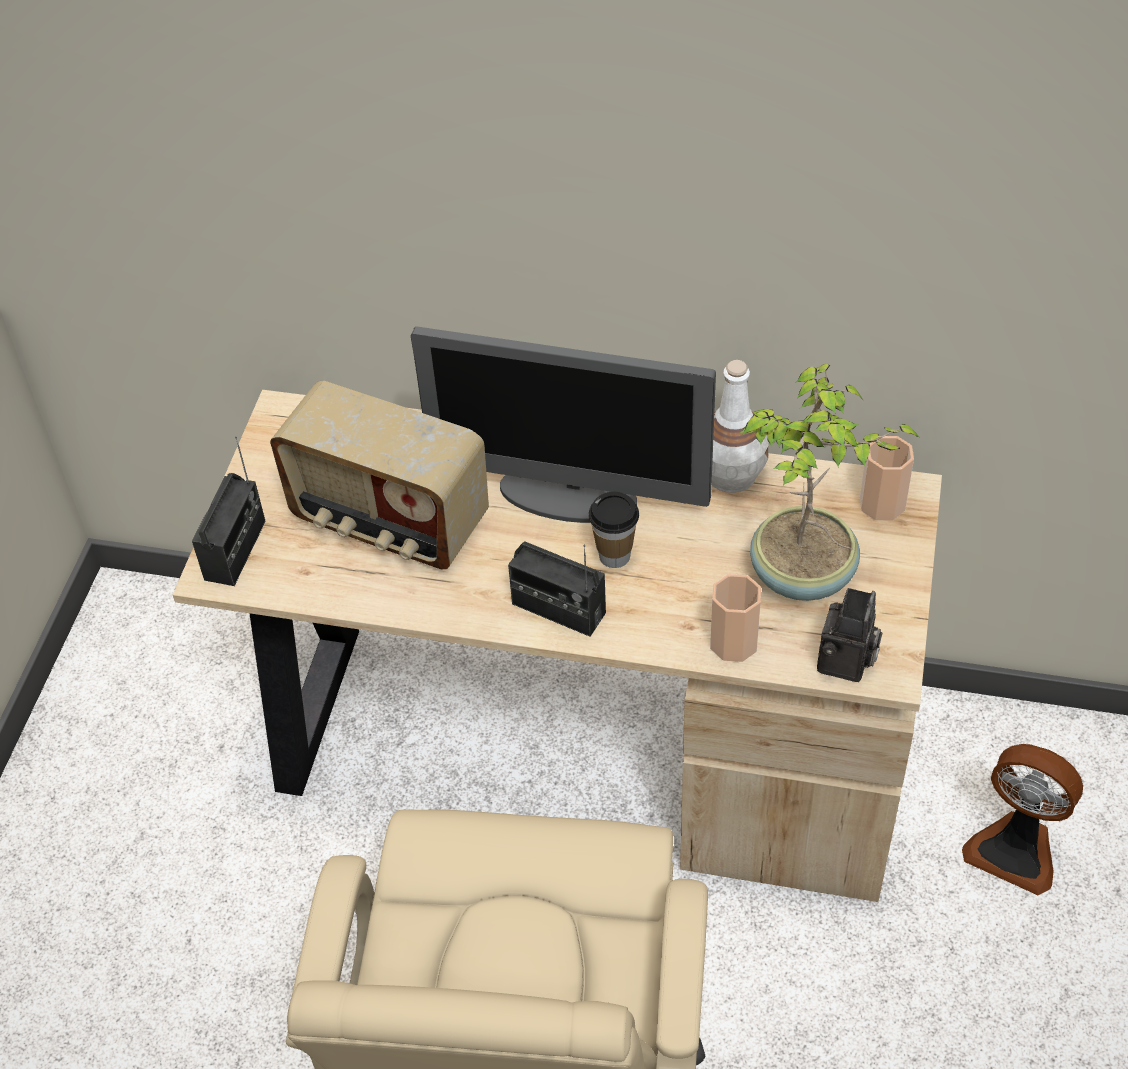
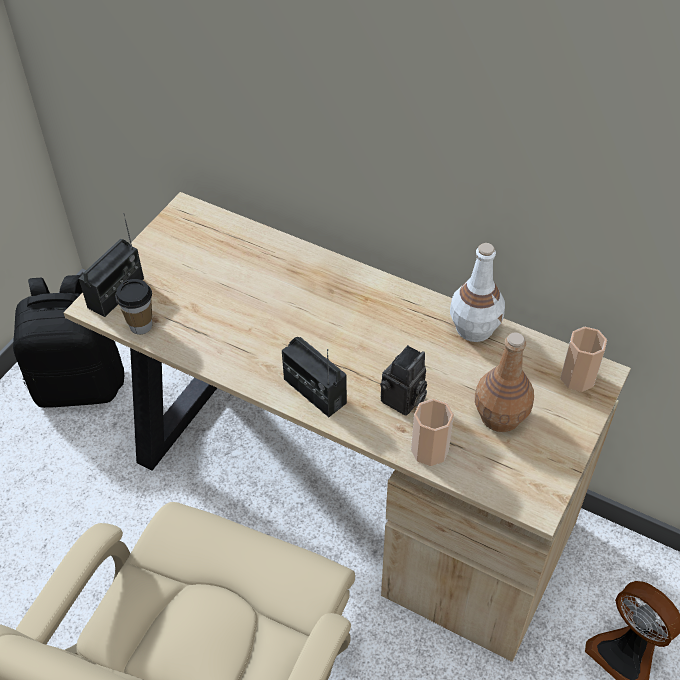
camera: 15 degrees right, 0 degrees up
(146, 705) = (80, 384): none -> black backpack
(389, 522) = (224, 300): radio -> none
(569, 496) = (354, 314): monitor -> none
(614, 555) = (369, 364): cup -> cup (141, 326)
(803, 577) = (499, 416): potted plant -> brown bottle
(846, 664) = (507, 489): camera -> camera (403, 401)

